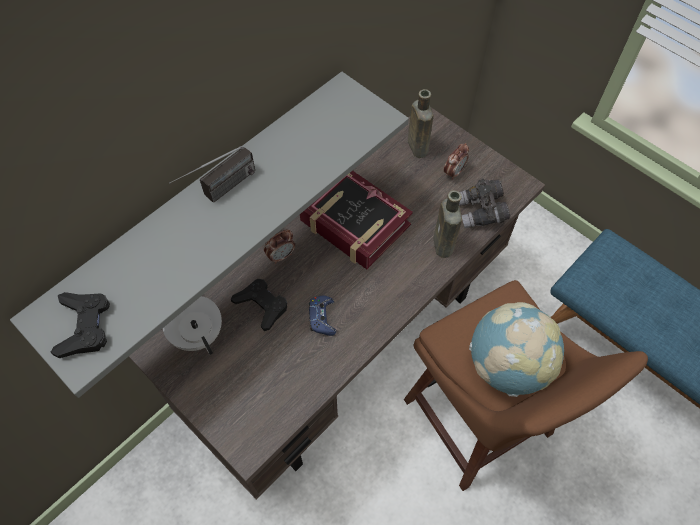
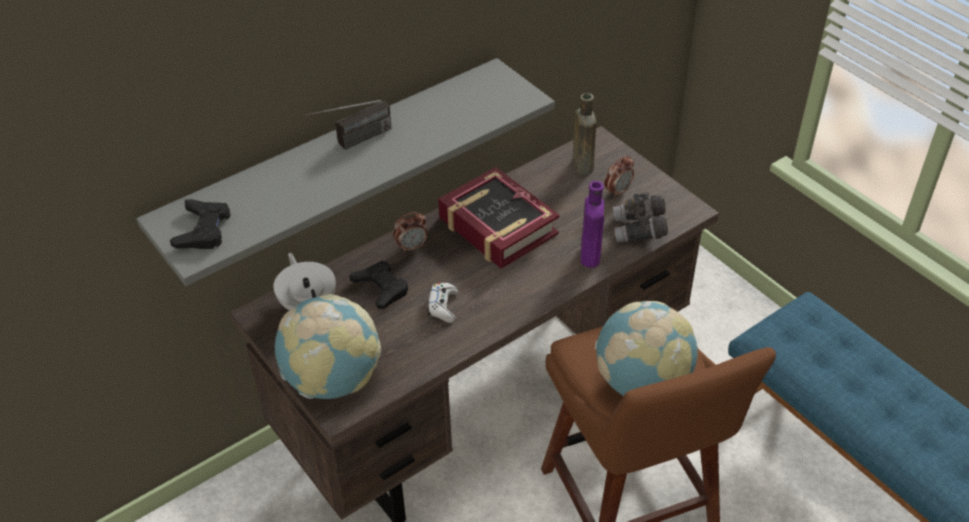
camera: 10 degrees right, 15 degrees down
(235, 415) = (332, 380): none -> globe
(322, 318) = (443, 306): blue game controller -> white game controller
(443, 247) = (590, 257): brown bottle -> purple bottle

